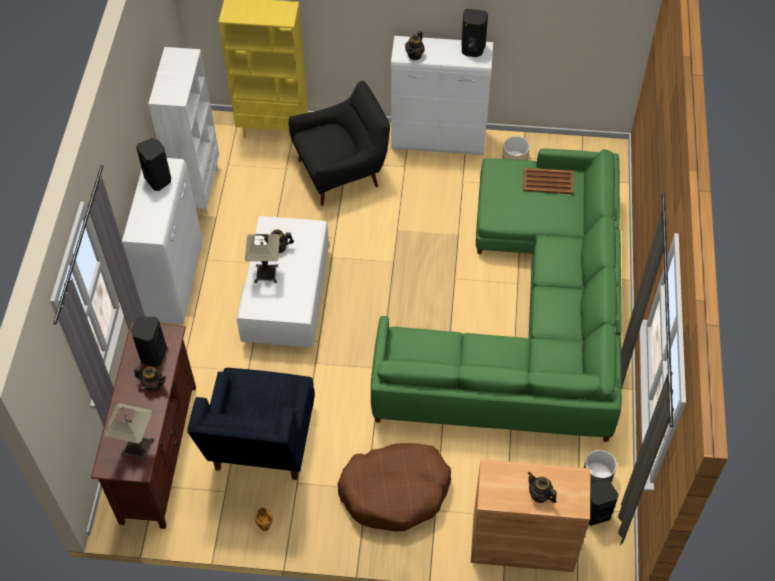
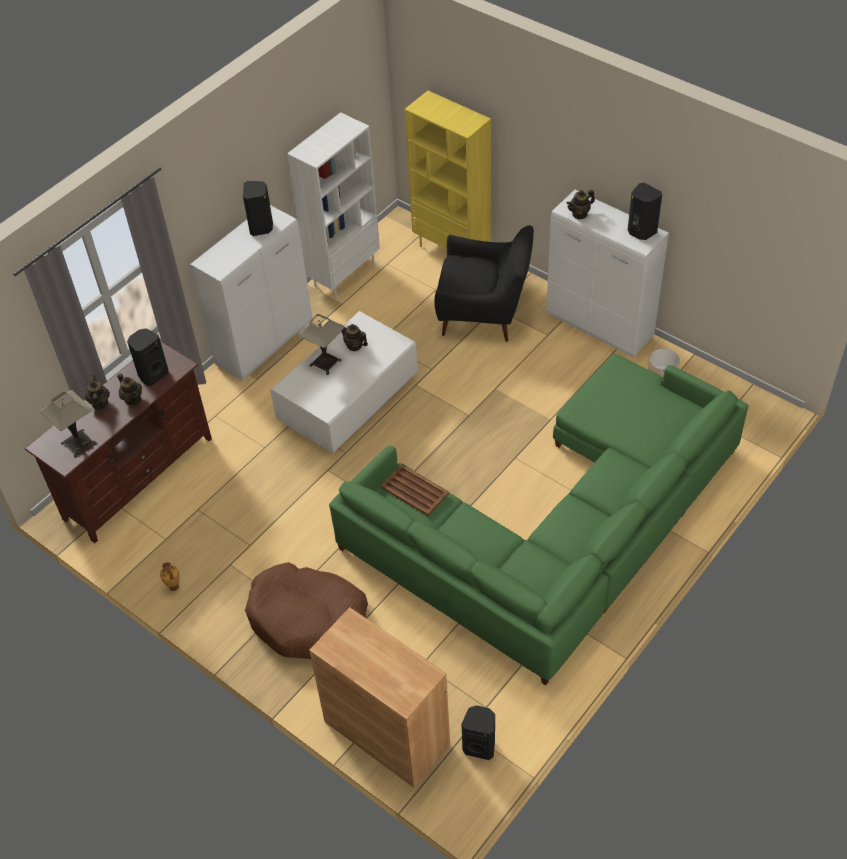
camera: 35 degrees right, 5 degrees down
(262, 446) = (225, 517): blue armchair -> none
(539, 495) = (377, 670): teapot -> teapot (99, 403)
(547, 181) = (657, 401): brown tray -> brown tray (414, 490)
(597, 476) = (509, 712): grey planter -> none

